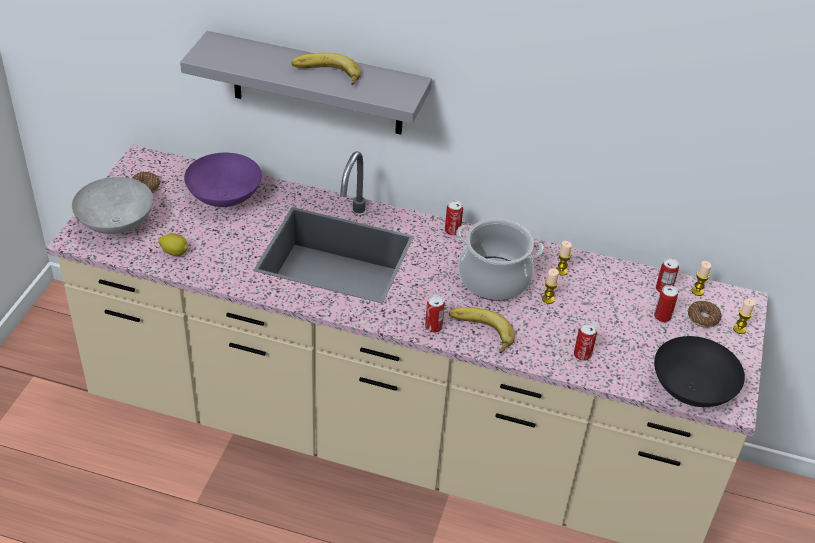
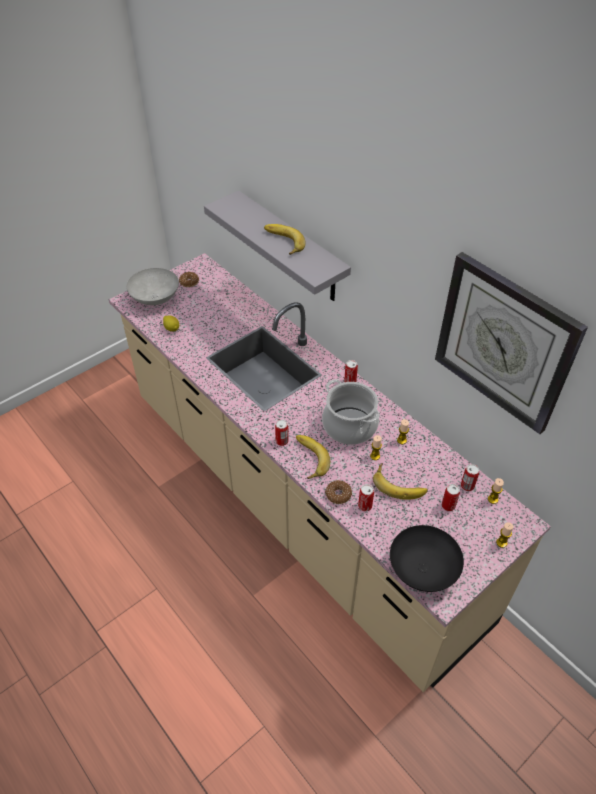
camera: 35 degrees right, 5 degrees up
(225, 199) = (227, 306): purple bowl -> none
(597, 317) = (399, 484): none -> banana
(682, 96) = (504, 343): none -> wall clock
(703, 318) = (479, 521): donut -> donut (338, 494)

